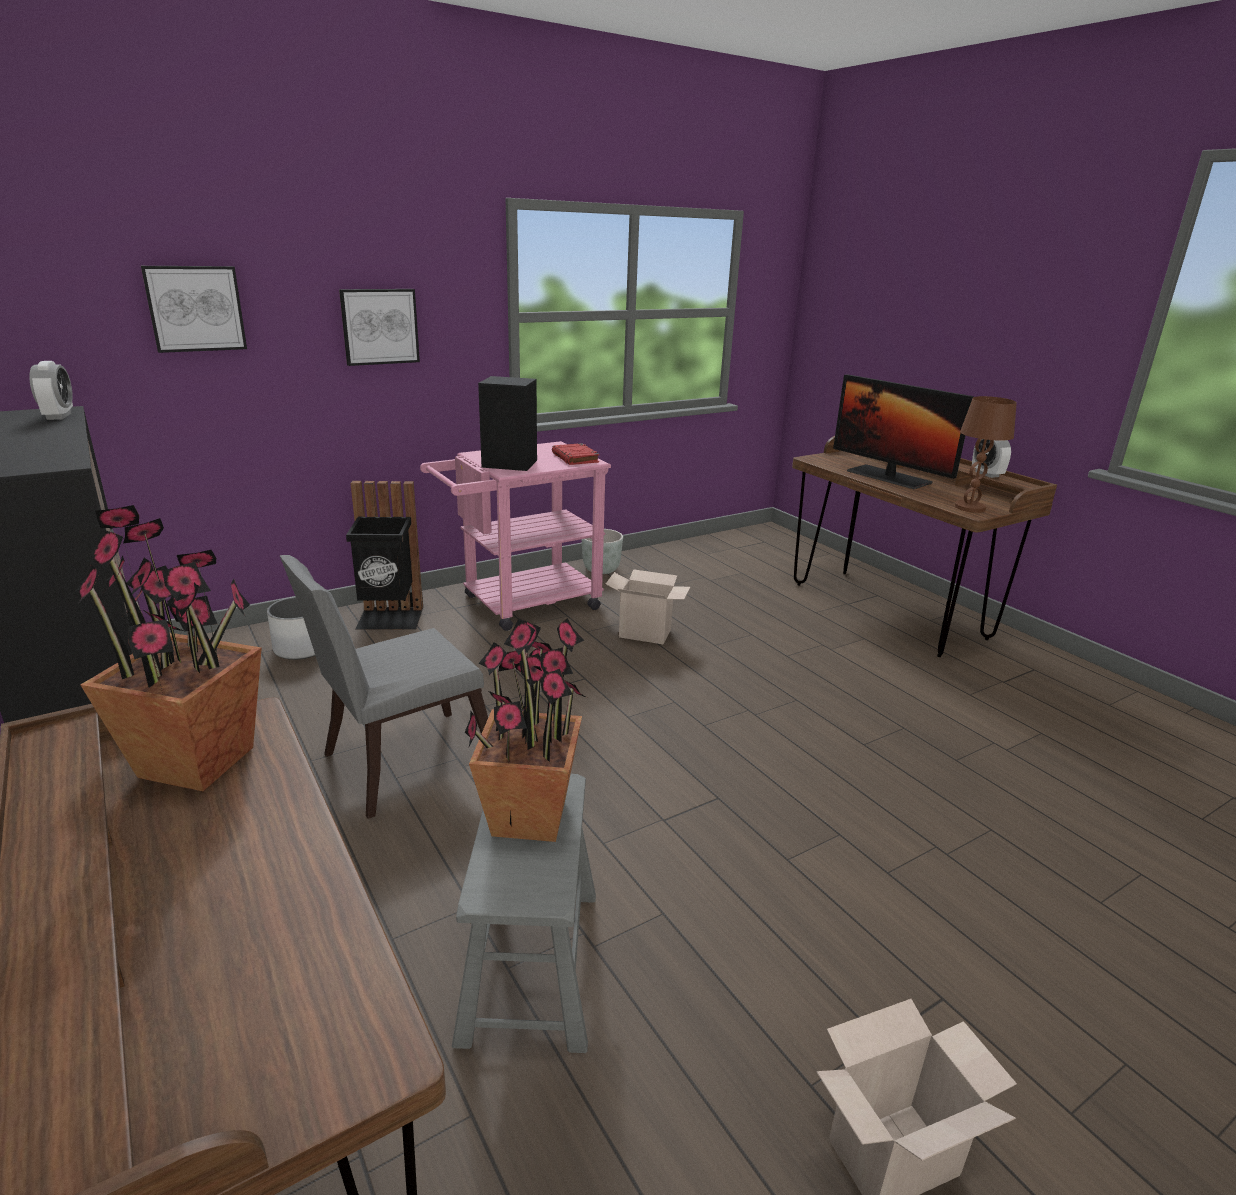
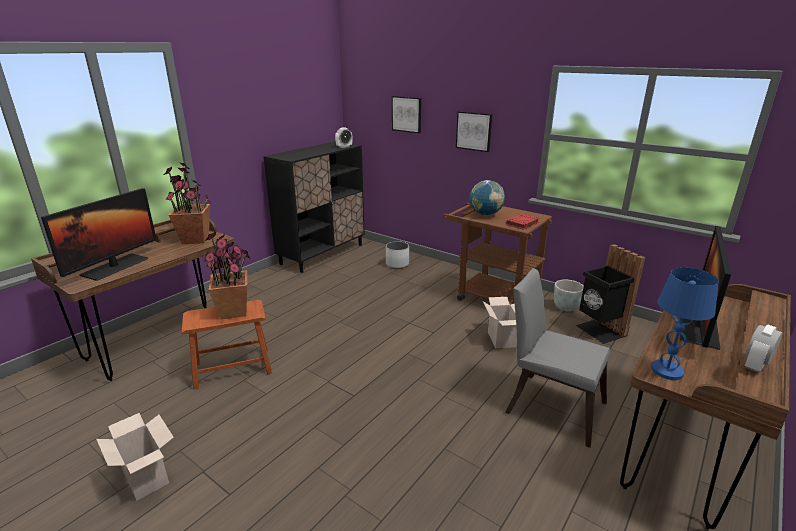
camera: 70 degrees right, 0 degrees up
(260, 954) = (115, 267): none -> monitor
(390, 619) = (439, 272): black trash can -> black trash can (599, 331)
(400, 764) = (332, 308): grey chair -> grey chair (549, 404)
(511, 464) = (485, 214): black speaker -> globe
(521, 605) = (490, 296): pink cart -> brown cart
(531, 963) = (232, 367): grey stool -> brown stool
(970, 507) = (667, 371): brown table lamp -> blue table lamp

